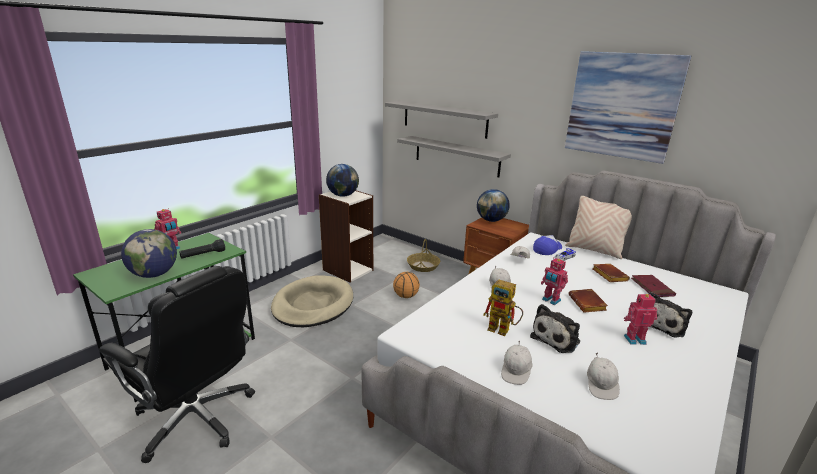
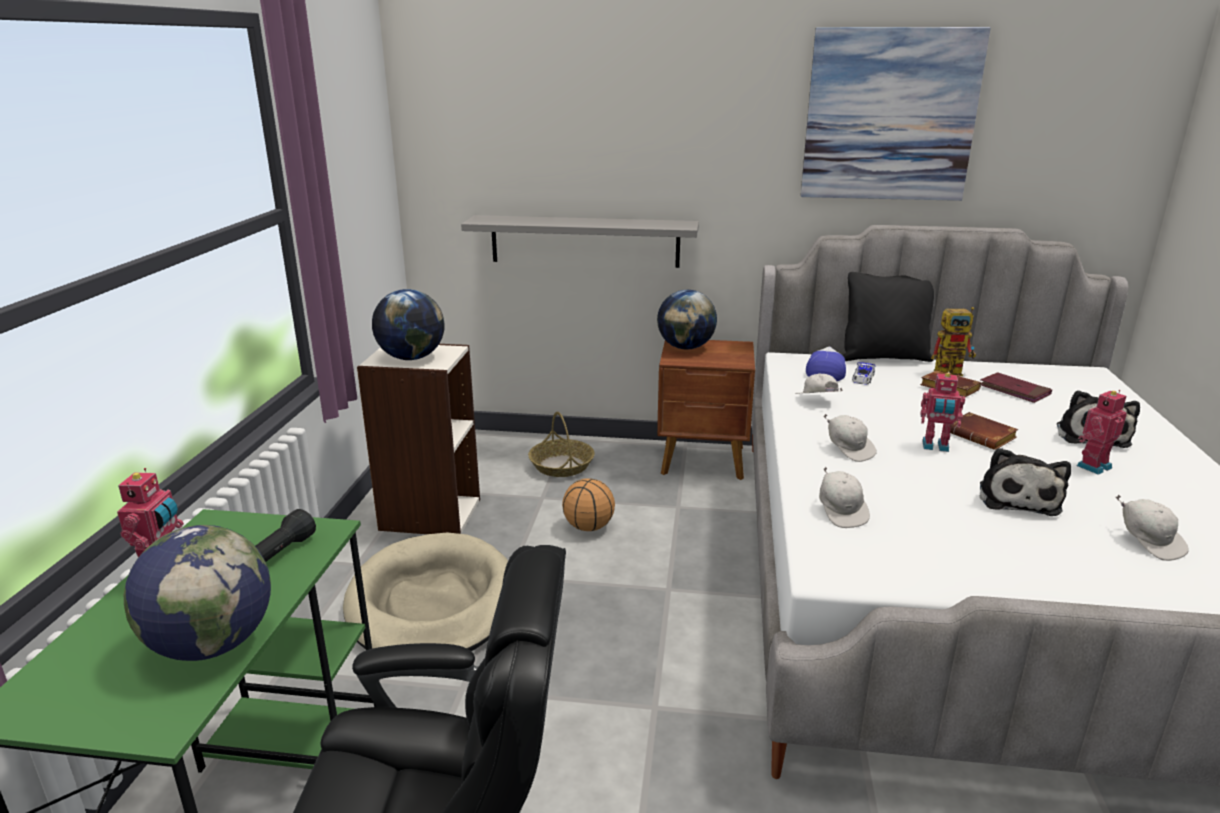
camera: 30 degrees left, 0 degrees up
(444, 119) = (550, 172): grey shelf -> none
(503, 330) = (943, 512): toy robot -> toy robot (953, 372)
(516, 372) = (1043, 566): white cap -> white cap (841, 512)
(594, 250) = (883, 358): beige pillow -> black pillow

